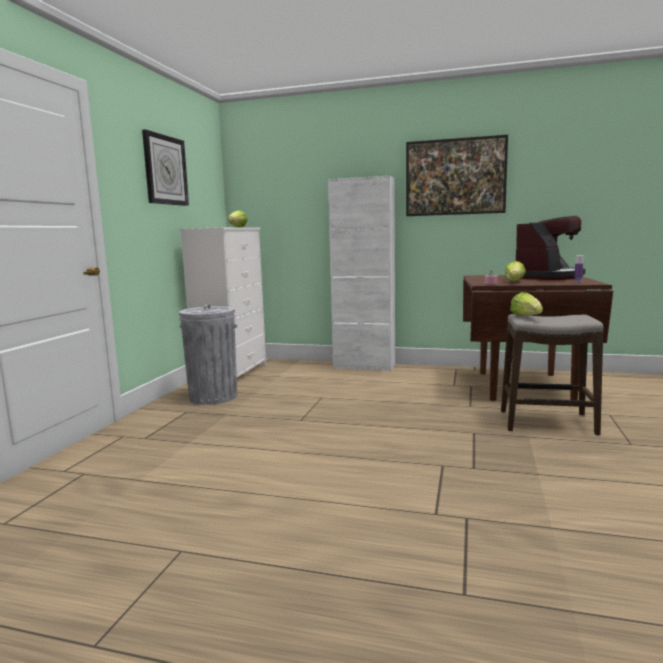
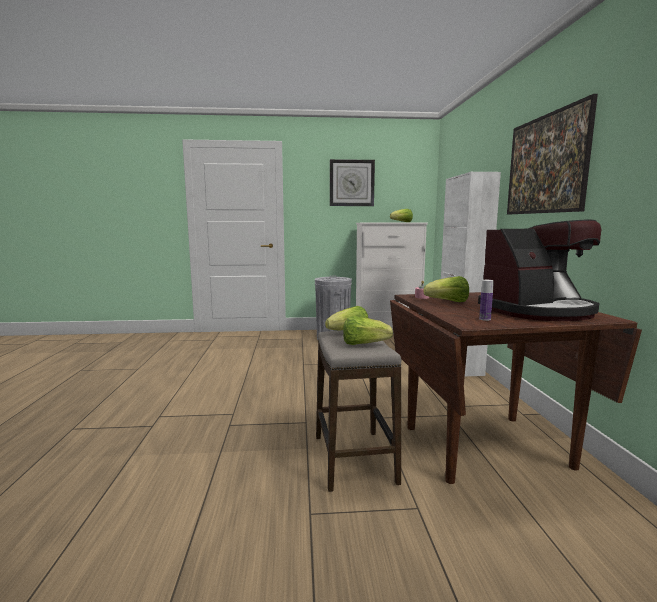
camera: 70 degrees right, 0 degrees up
(549, 277) = (538, 311): coffee machine -> coffee machine turned 45 degrees counterclockwise
(560, 317) = (364, 344): none -> lettuce

